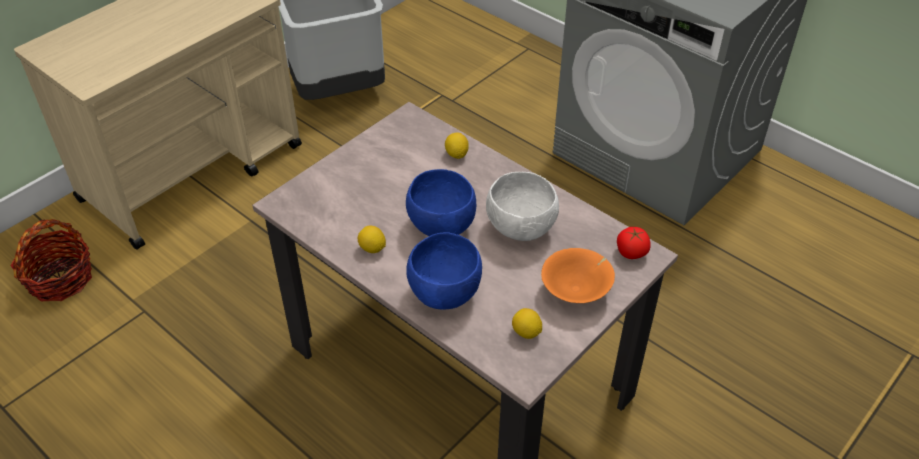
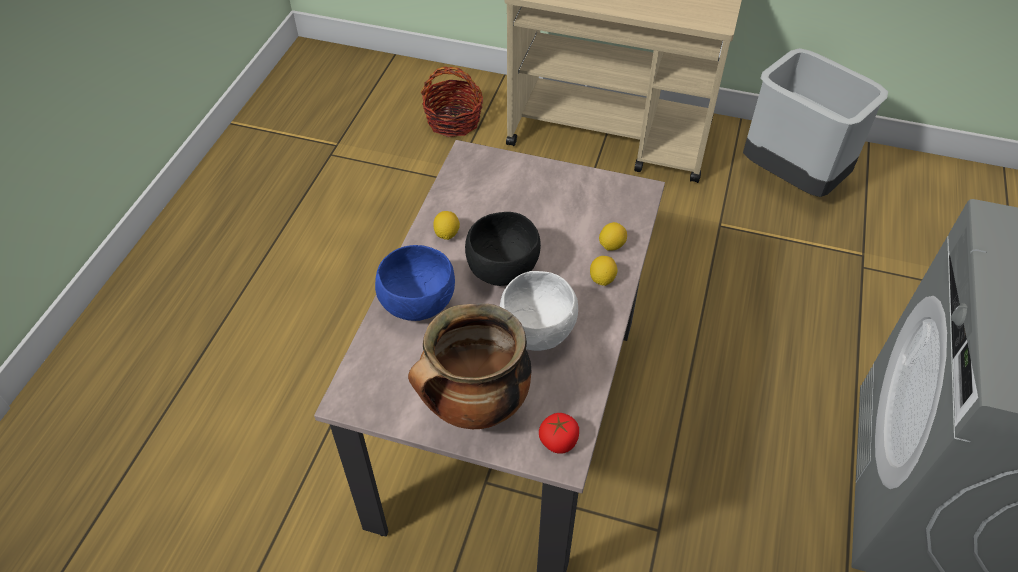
camera: 65 degrees right, 5 degrees up
(441, 227) = (502, 271): blue bowl -> black bowl
(526, 332) = (399, 383): lemon -> lemon (602, 279)
(577, 291) = (474, 408): orange bowl -> cooking pot

